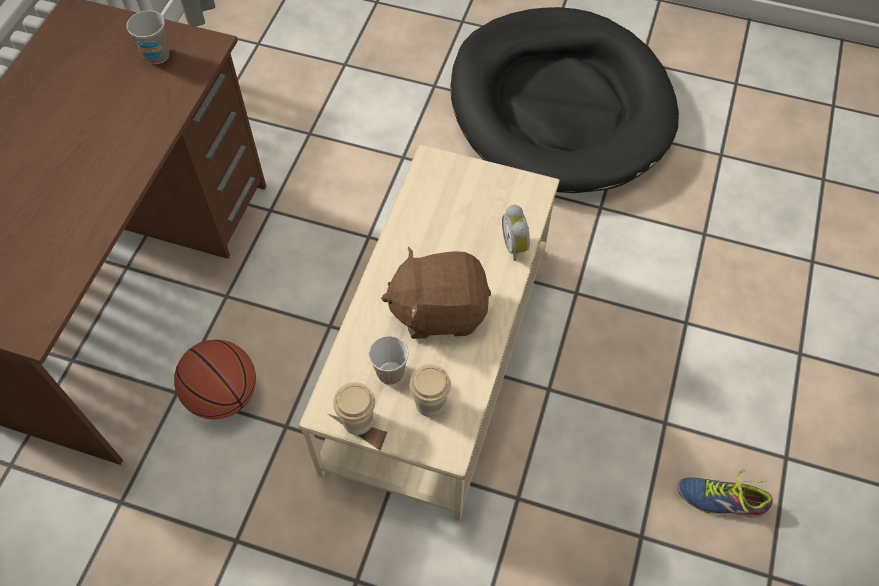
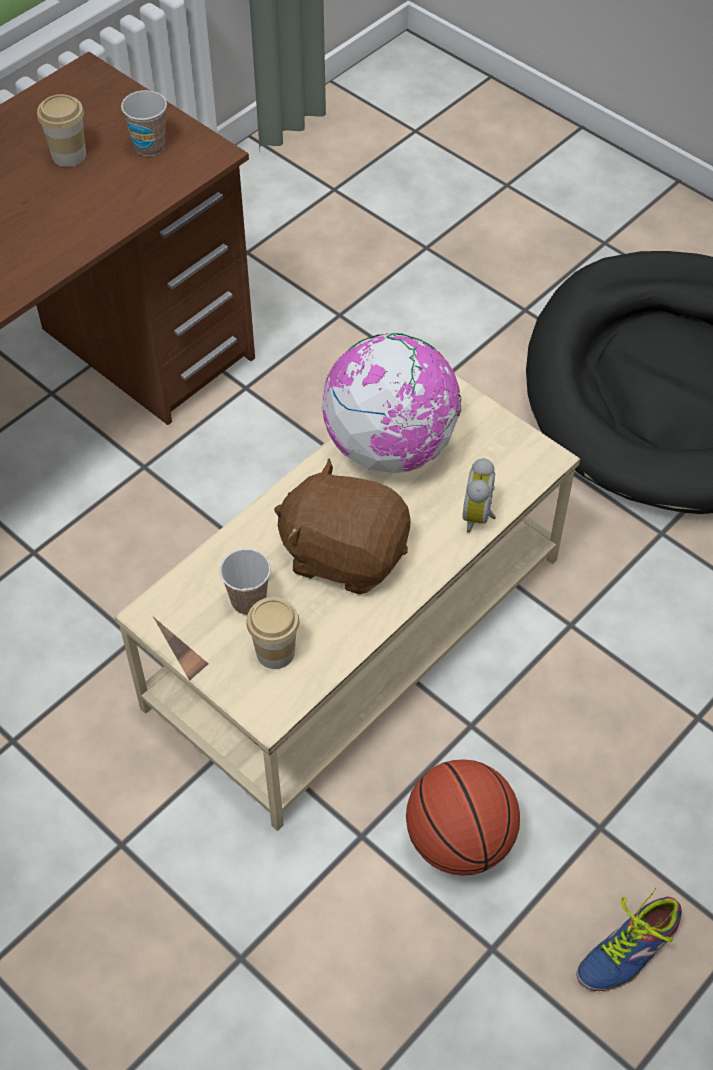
camera: 25 degrees right, 5 degrees down
(223, 395) = (82, 576): basketball -> basketball (460, 840)
(357, 420) = (182, 638): cup -> cup (69, 155)
(429, 220) = (391, 448): none -> globe
(720, 496) = (624, 947): shoe -> shoe turned 75 degrees counterclockwise

